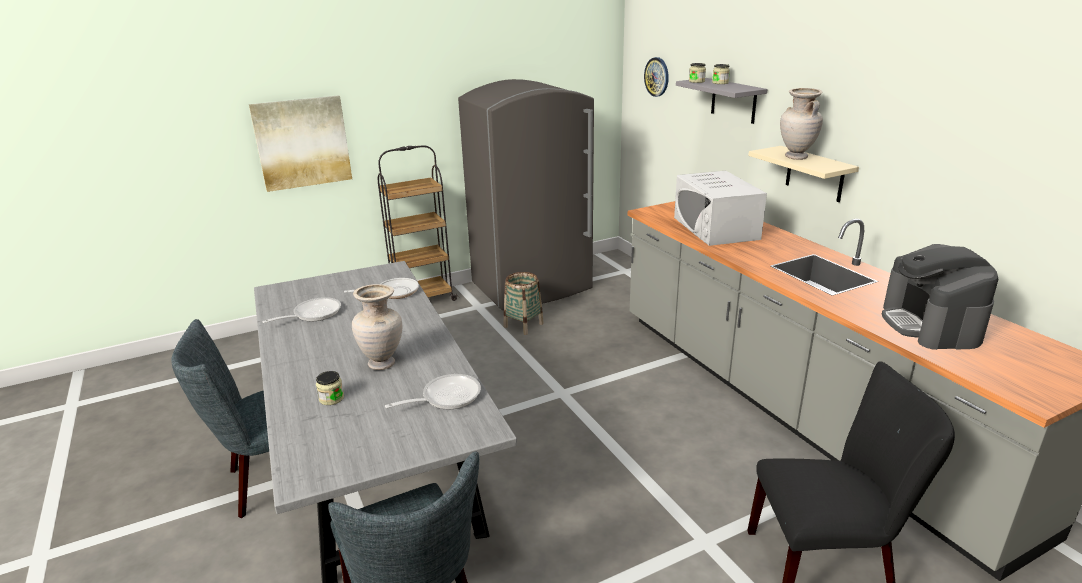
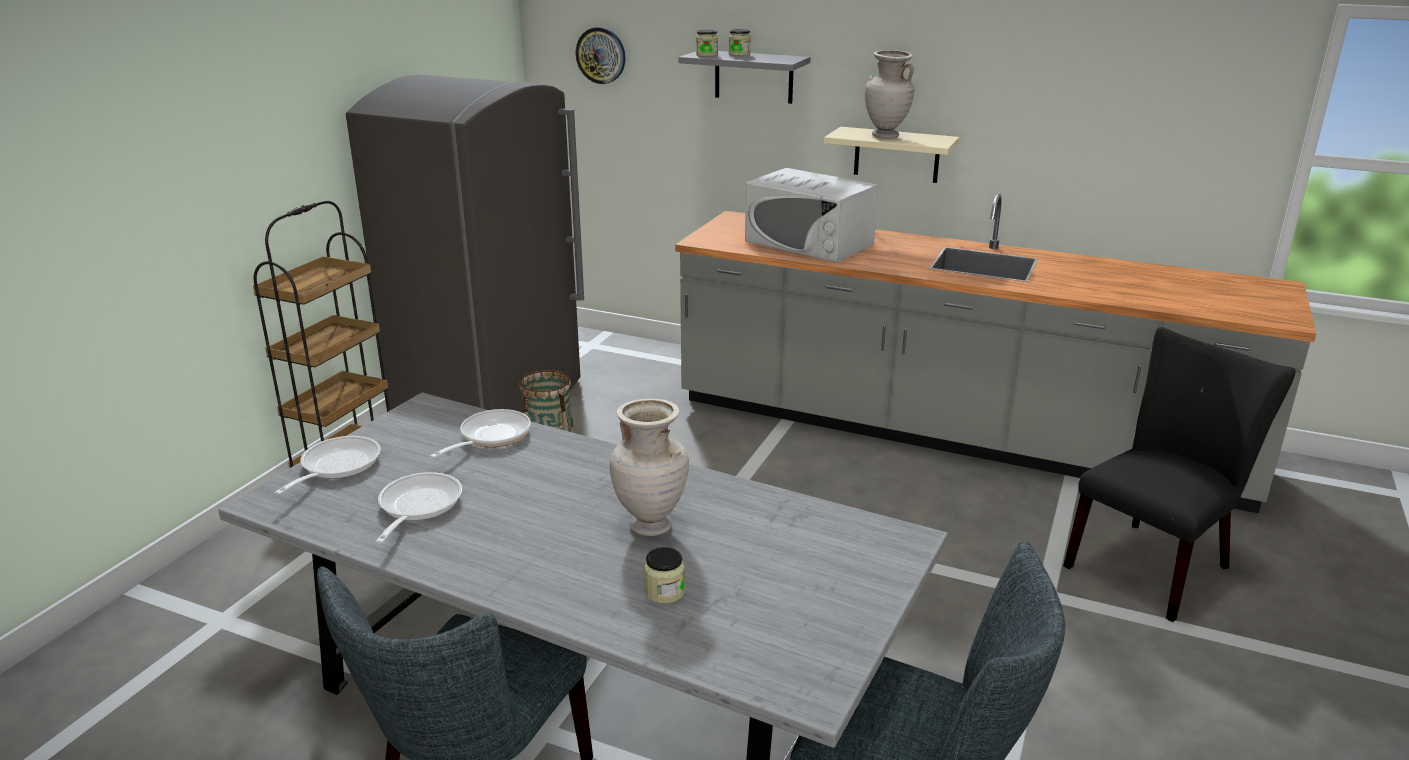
camera: 40 degrees left, 0 degrees up
(302, 143) = (122, 228): picture -> none
(446, 397) = (801, 527): frying pan -> frying pan (336, 466)
(930, 325) = (1137, 285): coffee machine -> none

